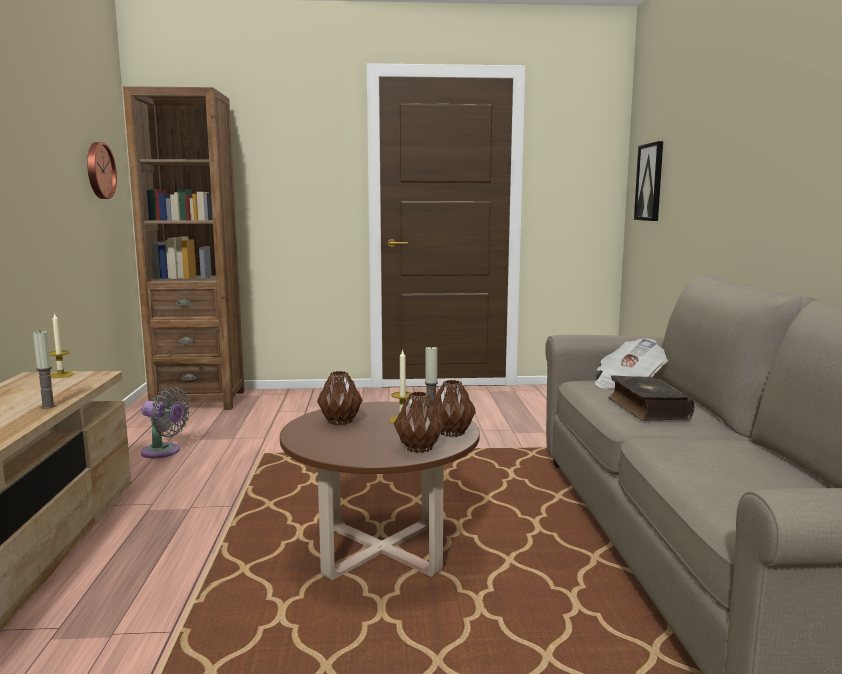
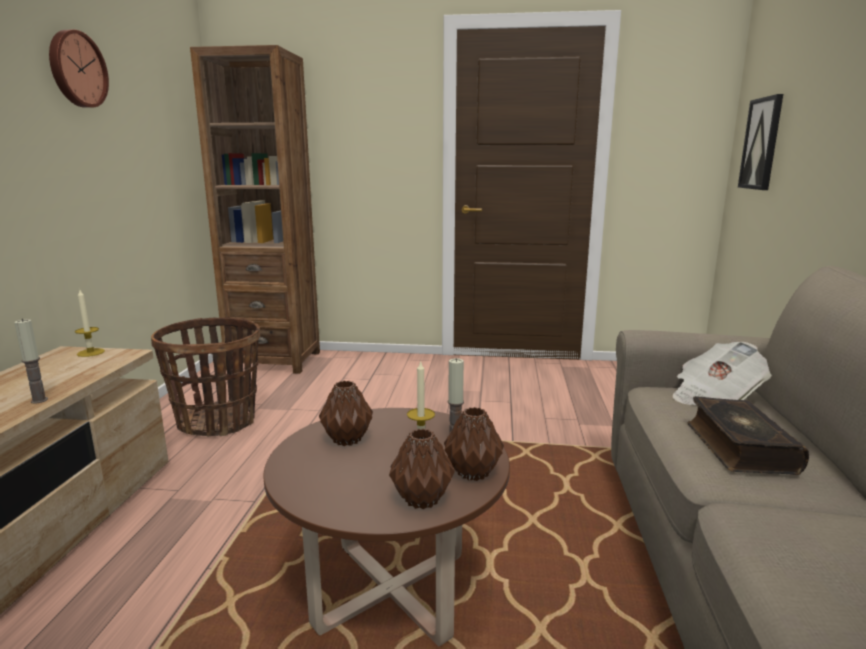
camera: 10 degrees right, 5 degrees up
(99, 170) = (170, 135): wall clock -> wall clock (76, 69)
(164, 452) = (217, 422): grey fan -> basket

